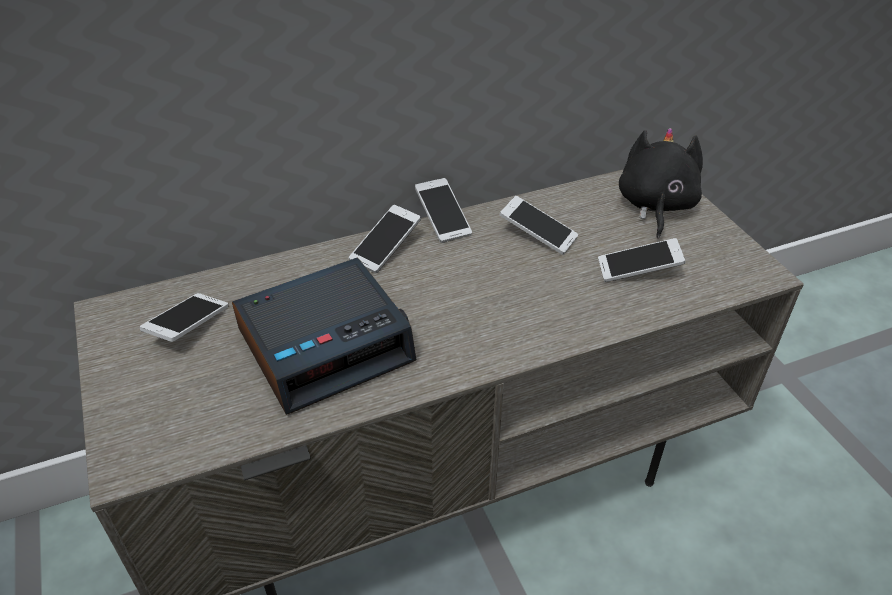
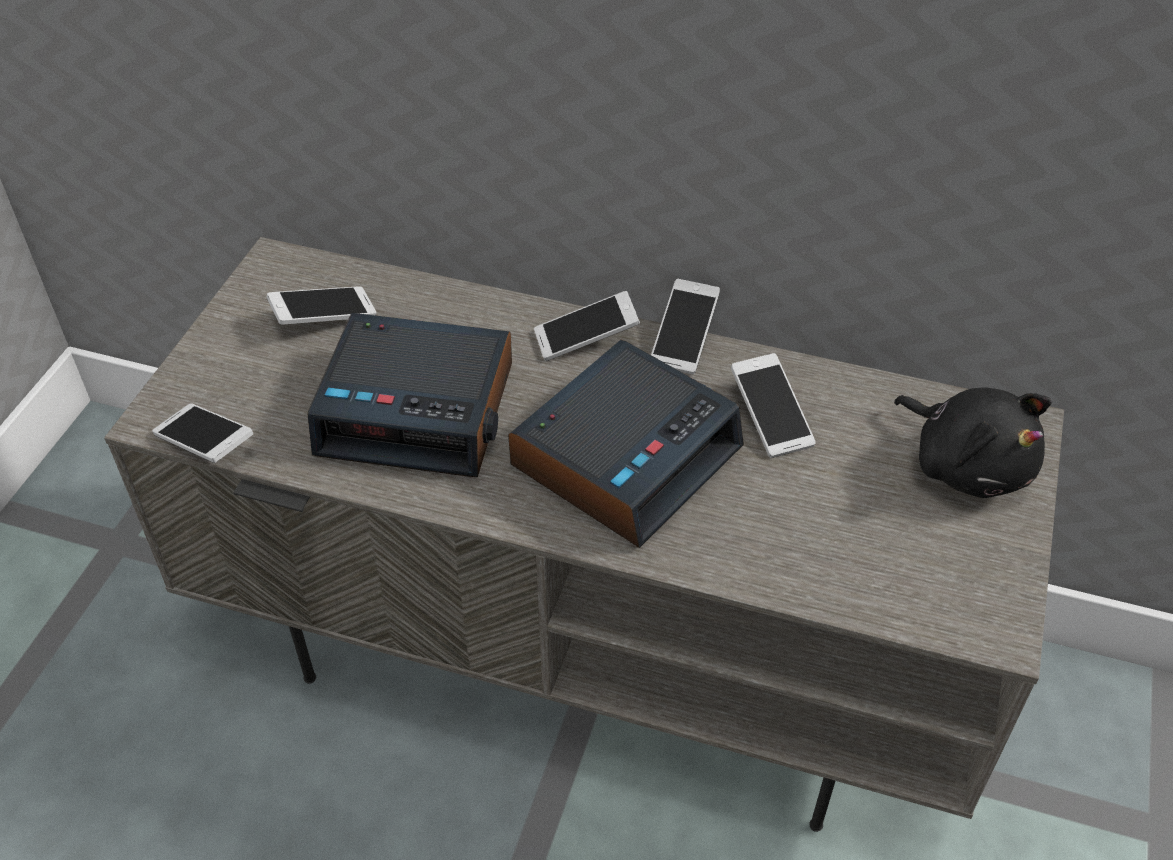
camera: 40 degrees right, 5 degrees up
(486, 297) = (626, 455): none -> alarm clock
(638, 270) = (838, 529): phone -> phone (206, 444)
(655, 205) = (967, 464): black plush toy -> black plush toy turned 90 degrees clockwise

